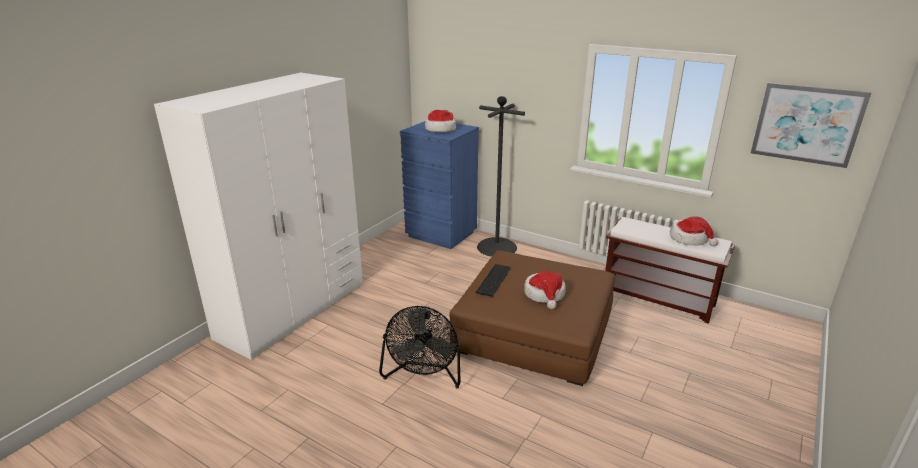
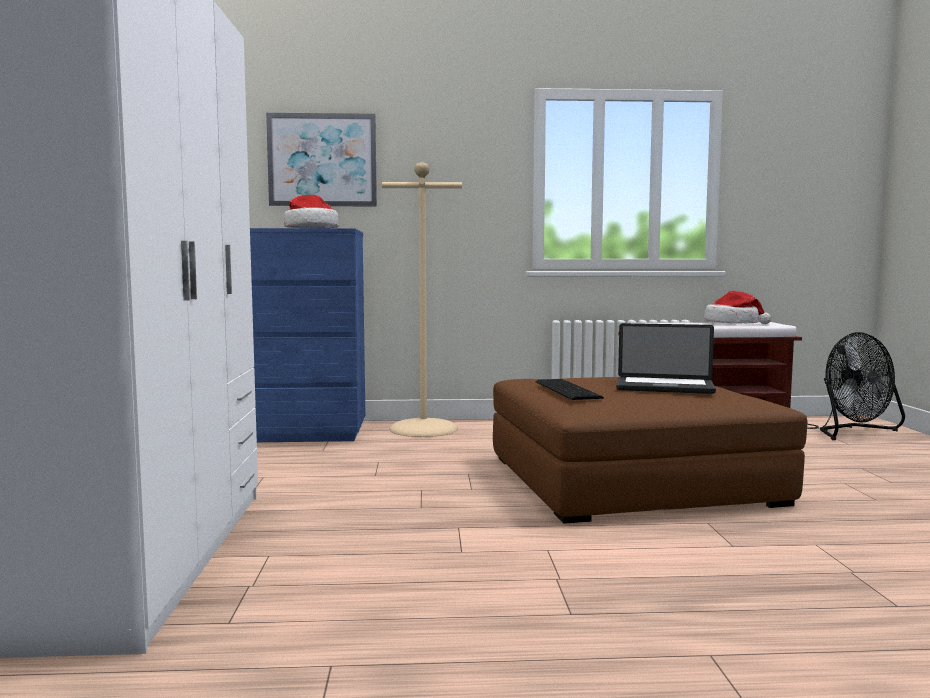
camera: 35 degrees left, 20 degrees down
(421, 372) = (560, 558): black fan -> black fan (846, 431)
(497, 247) = (423, 429): black clothes rack -> beige clothes rack
(545, 294) = (664, 387): hat -> laptop
(807, 124) = (809, 165): picture -> picture (322, 160)

